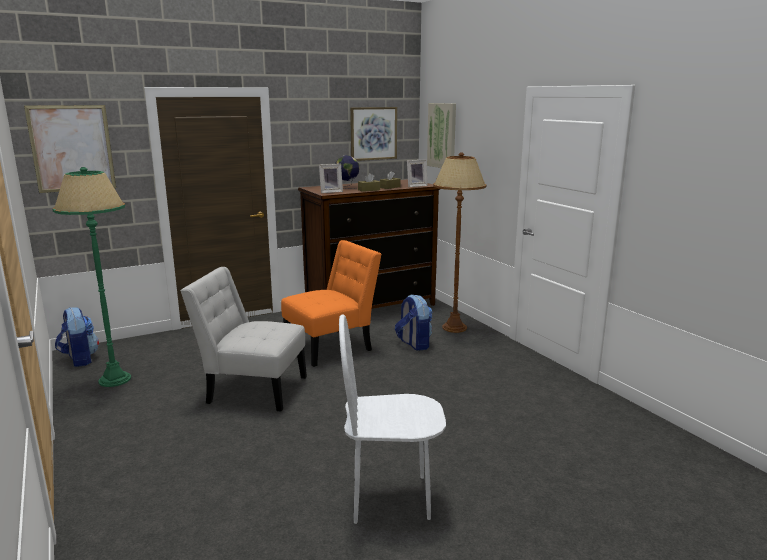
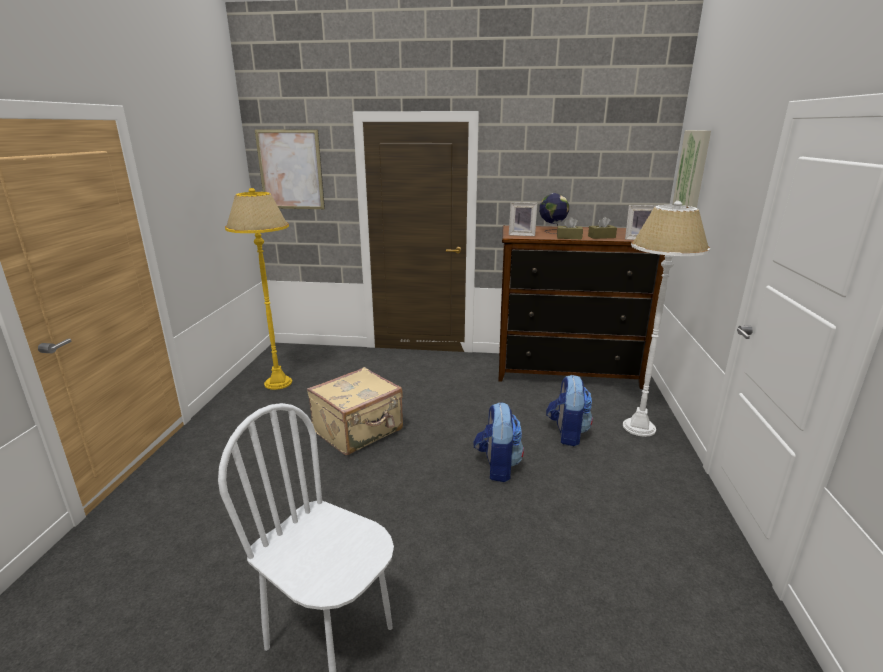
camera: 35 degrees right, 5 degrees up
(79, 359) = (278, 356): backpack -> backpack (497, 466)
(115, 379) = (278, 383): green floor lamp -> yellow floor lamp
(252, 389) = (359, 431): white chair -> beige suitcase
(332, 346) = (477, 408): orange chair -> none
(373, 133) = (606, 168): picture -> none
(454, 328) = (638, 427): brown floor lamp -> white floor lamp

